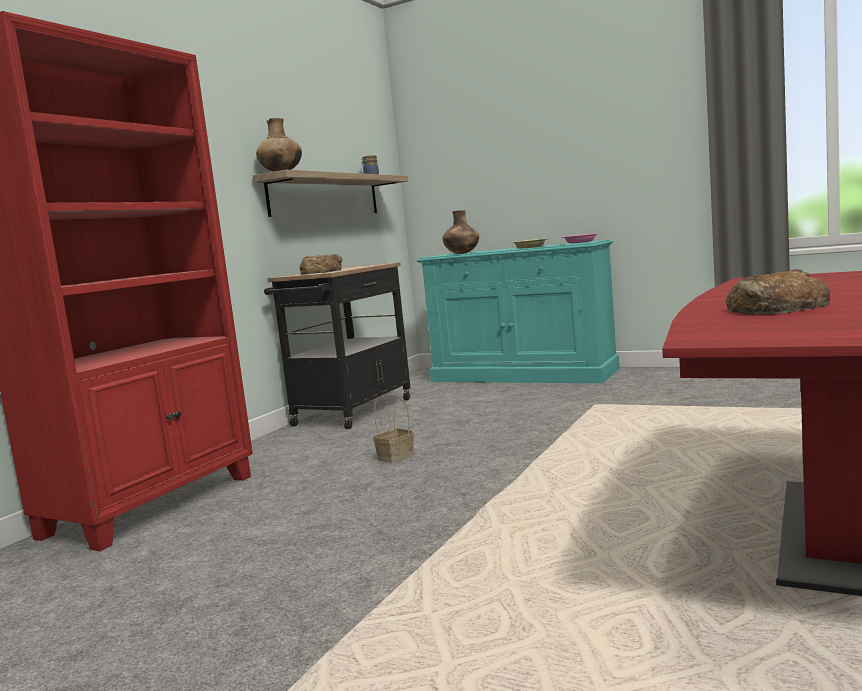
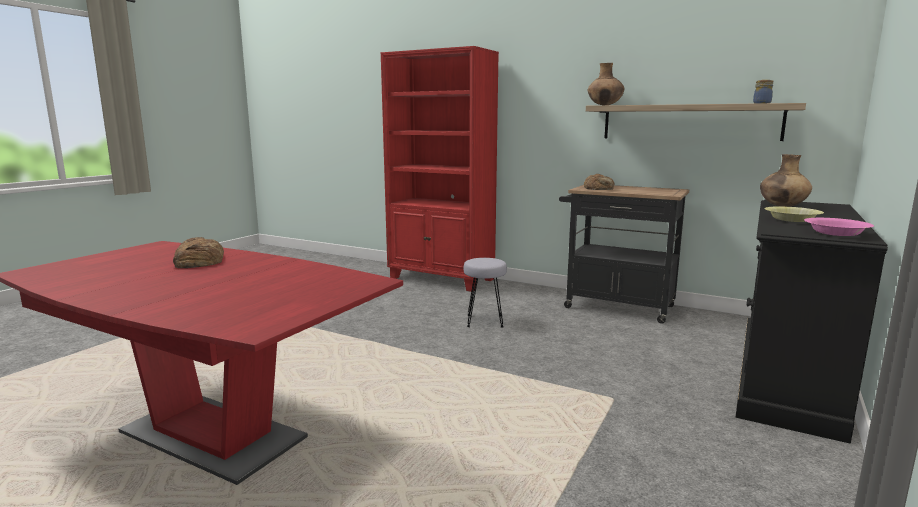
camera: 90 degrees right, 5 degrees up
(395, 457) = (484, 321): basket -> grey stool
(524, 375) = (786, 376): turquoise cabinet -> black cabinet

